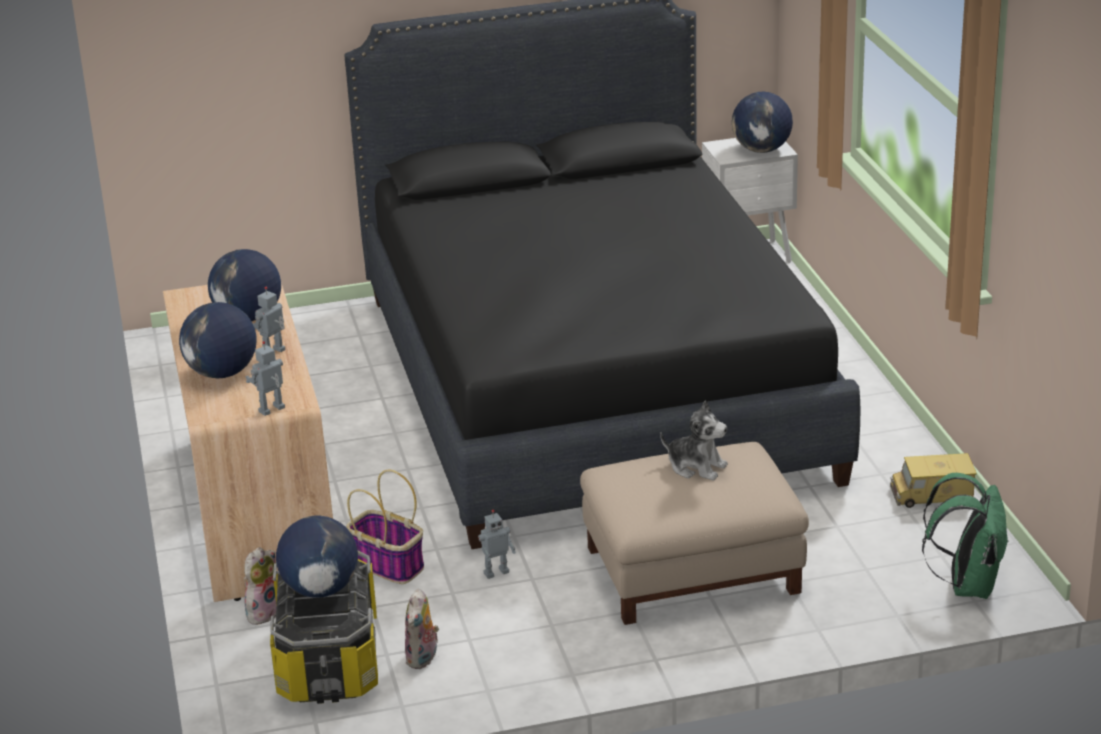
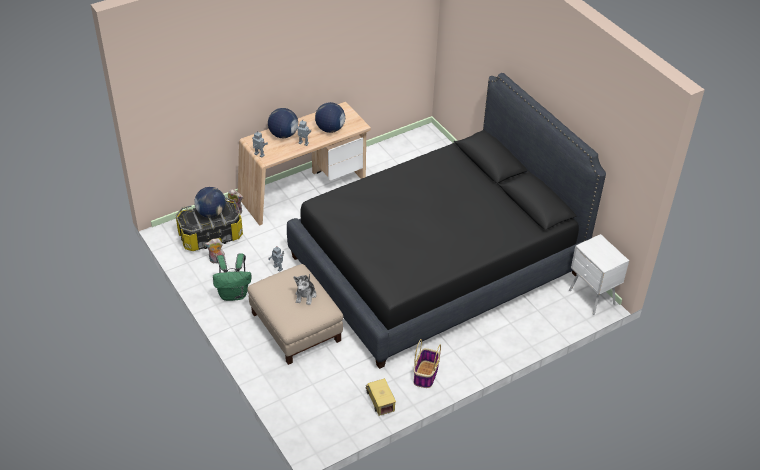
camera: 70 degrees right, 15 degrees up
(389, 565) = (275, 236): basket -> basket (426, 375)
(762, 150) = (601, 258): globe -> none
(967, 585) = (309, 421): green backpack -> green backpack (234, 294)

